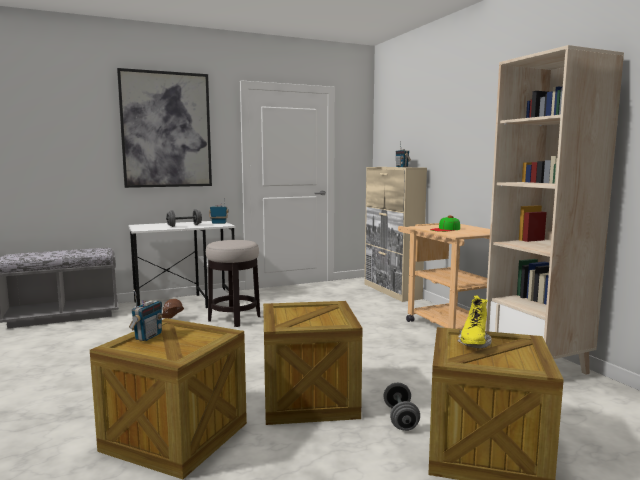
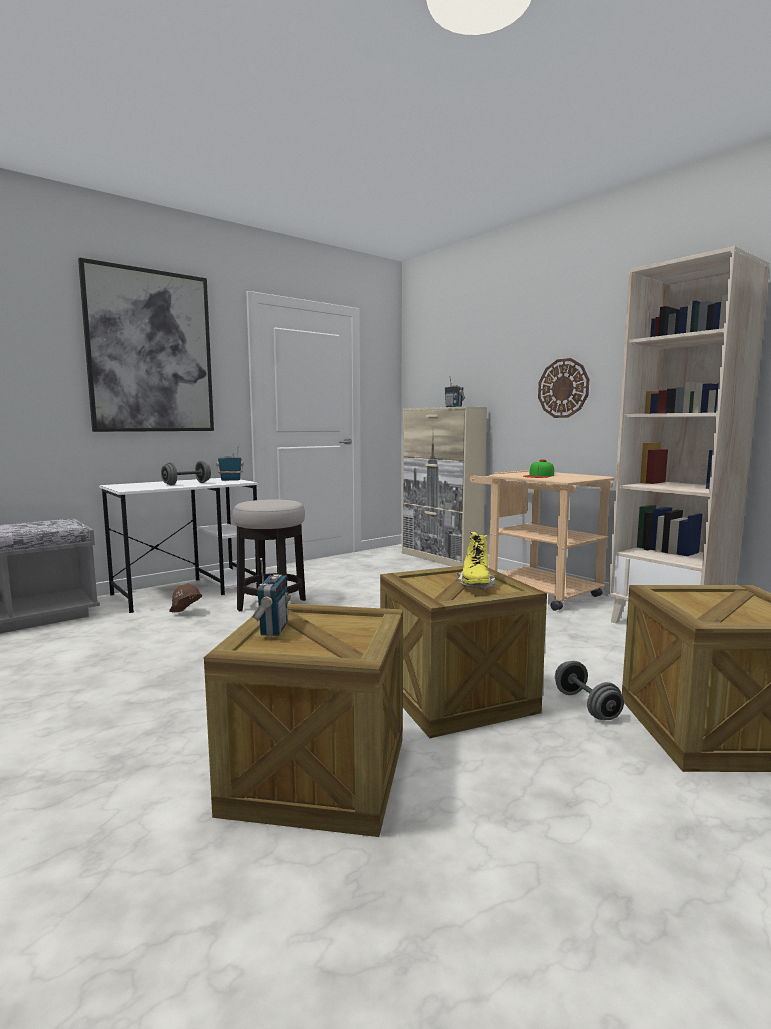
camera: 15 degrees left, 0 degrees up
(474, 344) = (697, 600): yellow boot -> yellow boot (475, 585)
(478, 154) = (563, 388): none -> wall clock

